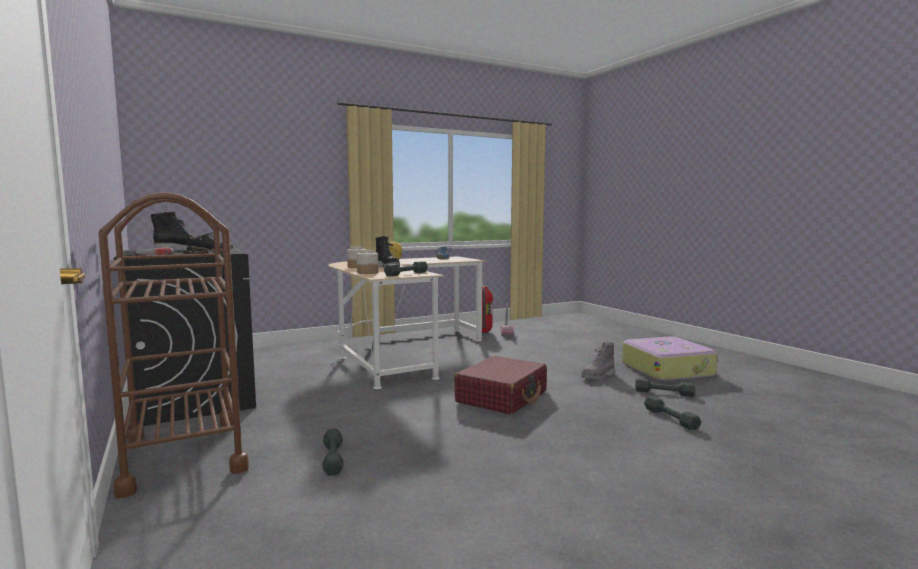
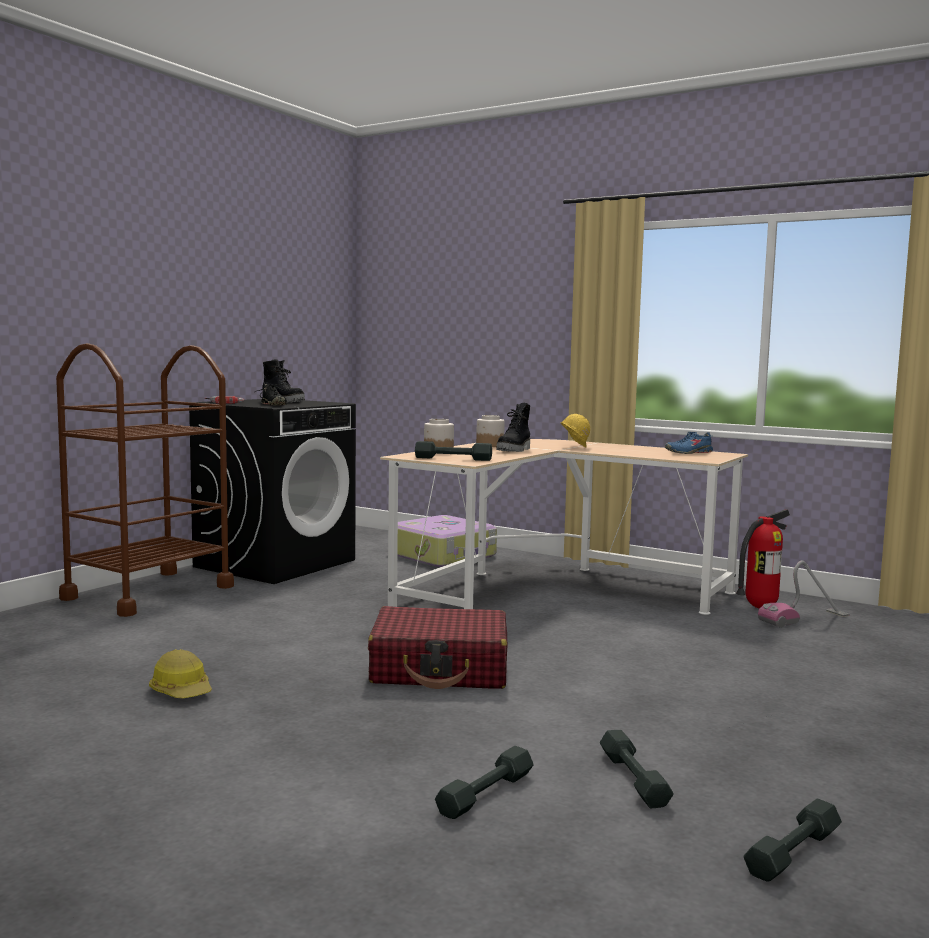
camera: 60 degrees right, 0 degrees up
(333, 458) = (171, 636): grey dumbbell -> grey dumbbell (793, 852)
(470, 467) = (182, 691): none -> hard hat
(598, 376) = (645, 716): grey boot -> none
(667, 369) = (814, 772): suitcase -> suitcase (443, 555)

